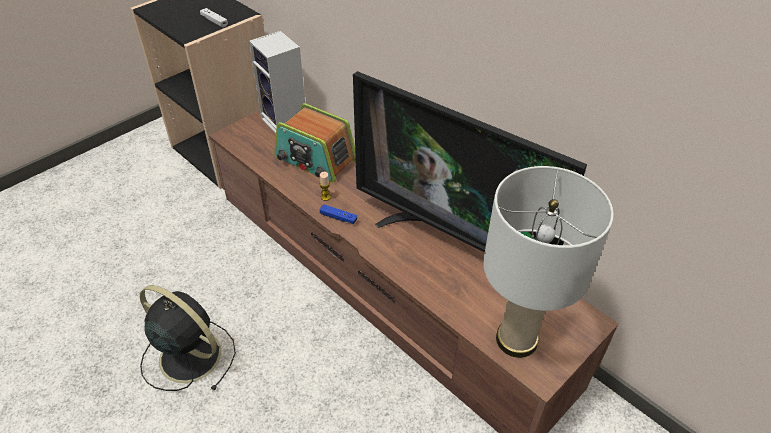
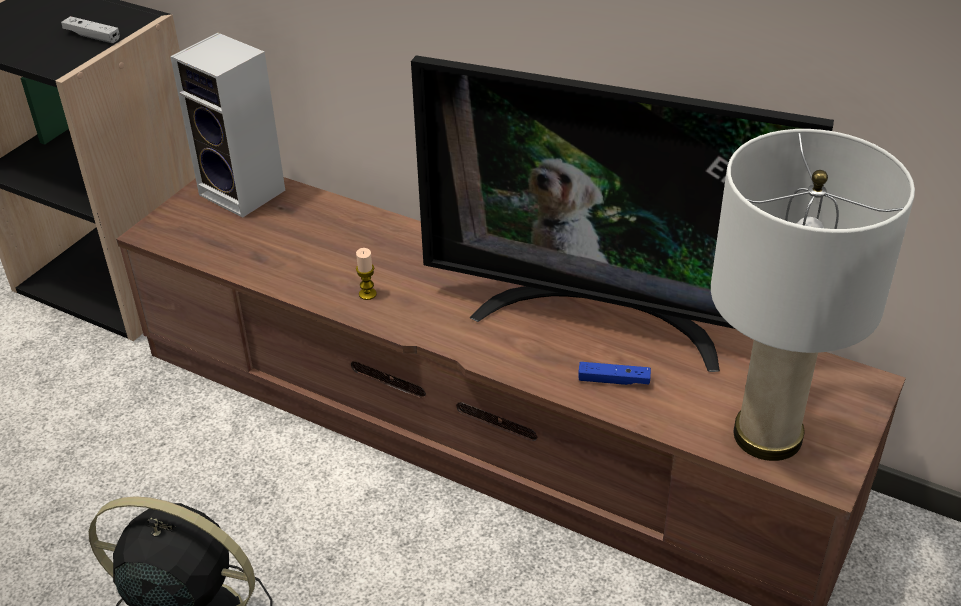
camera: 15 degrees left, 5 degrees down
(315, 159) = (324, 240): radio -> none
(338, 218) = (404, 321): blue game controller -> blue game controller (613, 380)

